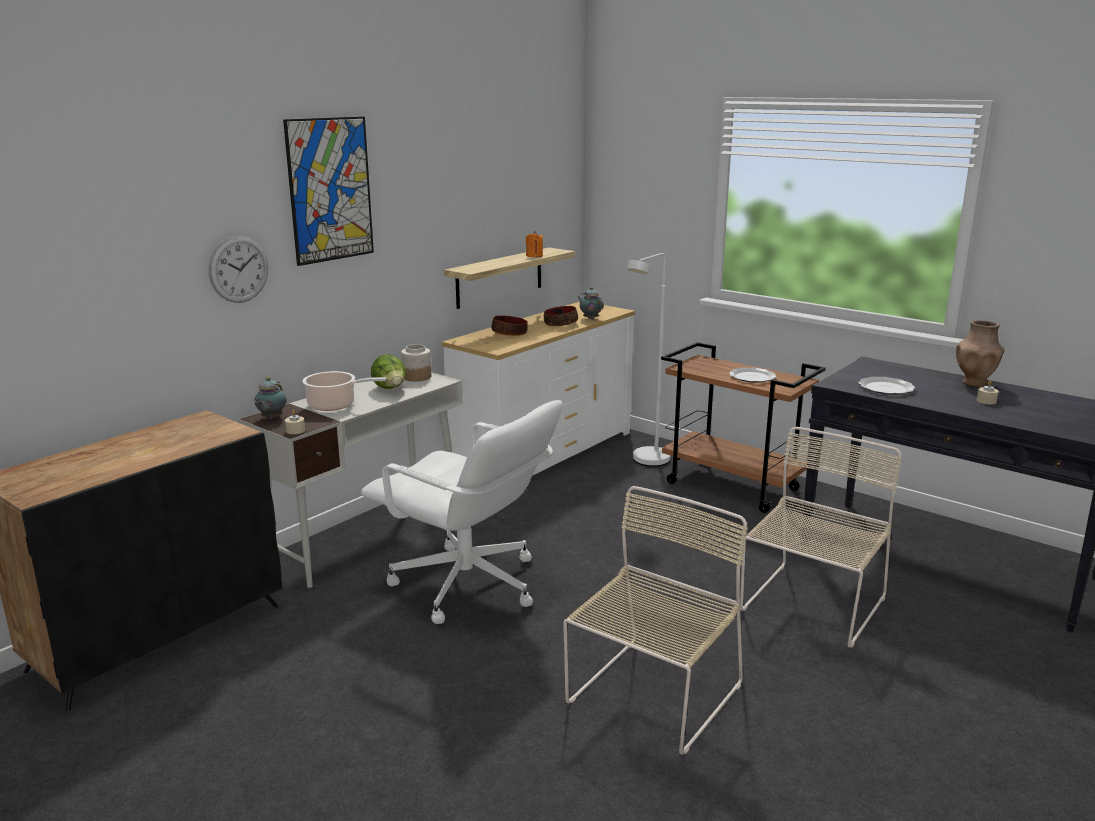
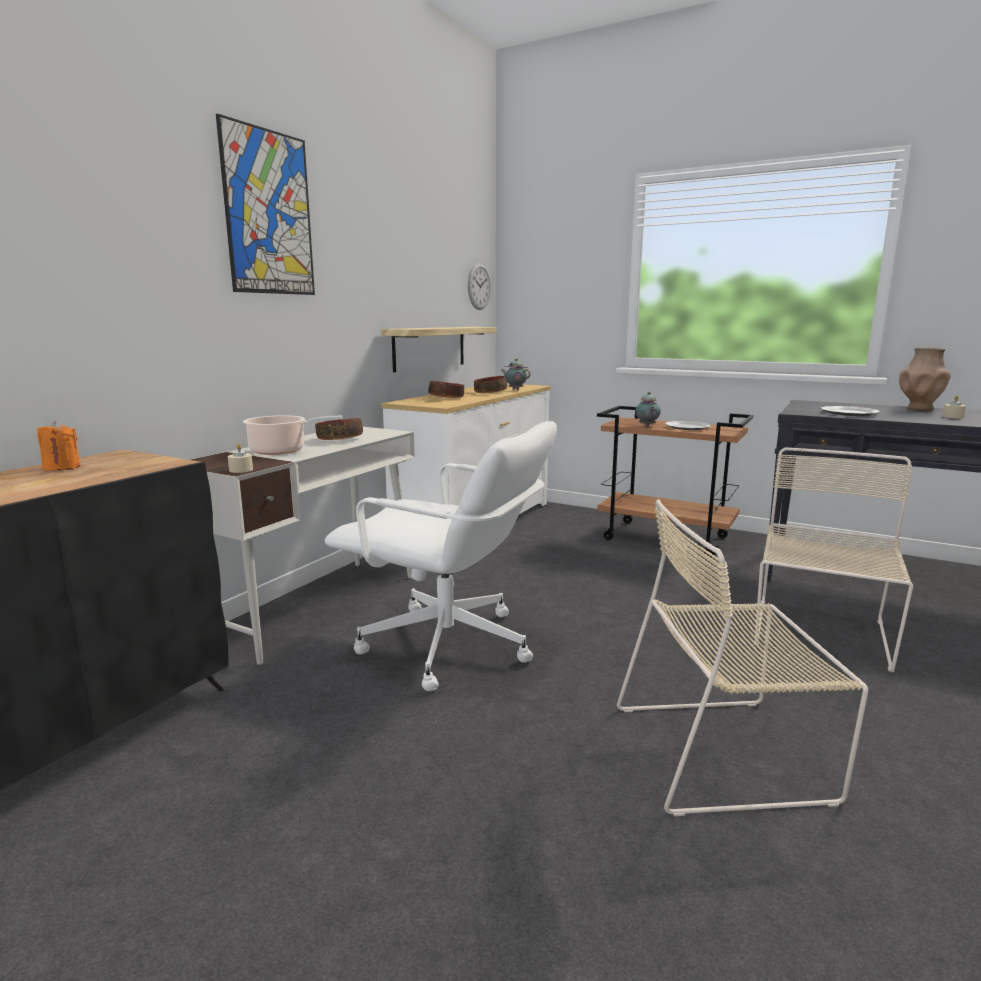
camera: 10 degrees left, 5 degrees down
(239, 269) = (164, 281): wall clock -> wall clock (479, 286)
(271, 418) = (207, 462): teapot -> teapot (647, 426)
(390, 389) = (340, 439): lettuce -> bowl
(416, 377) = (363, 431): jar -> none
(534, 256) = (462, 327): orange candle -> orange candle (62, 467)
(646, 462) = (575, 525): white floor lamp -> none
(652, 697) = (726, 751): beige chair -> beige chair turned 120 degrees counterclockwise

